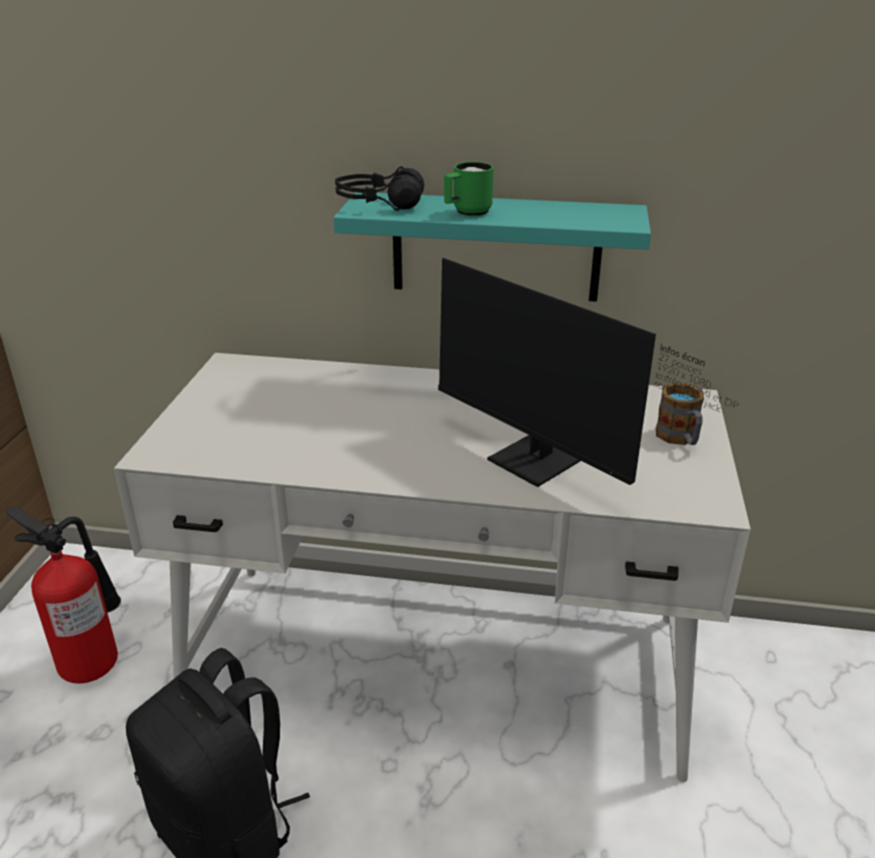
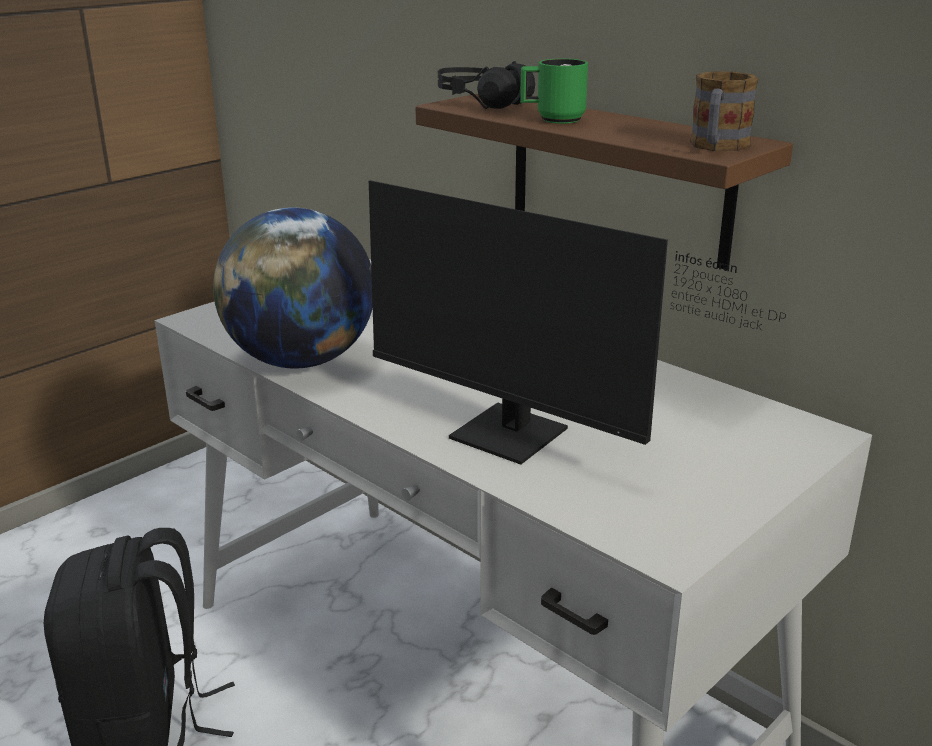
camera: 35 degrees right, 5 degrees down
(93, 661) = (184, 534): fire extinguisher -> none
(304, 461) = (301, 361): none -> globe
(495, 247) = (618, 177): turquoise shelf -> brown shelf
(541, 466) = (519, 440): monitor -> monitor turned 45 degrees counterclockwise
(680, 438) = (734, 468): mug -> mug (717, 147)

